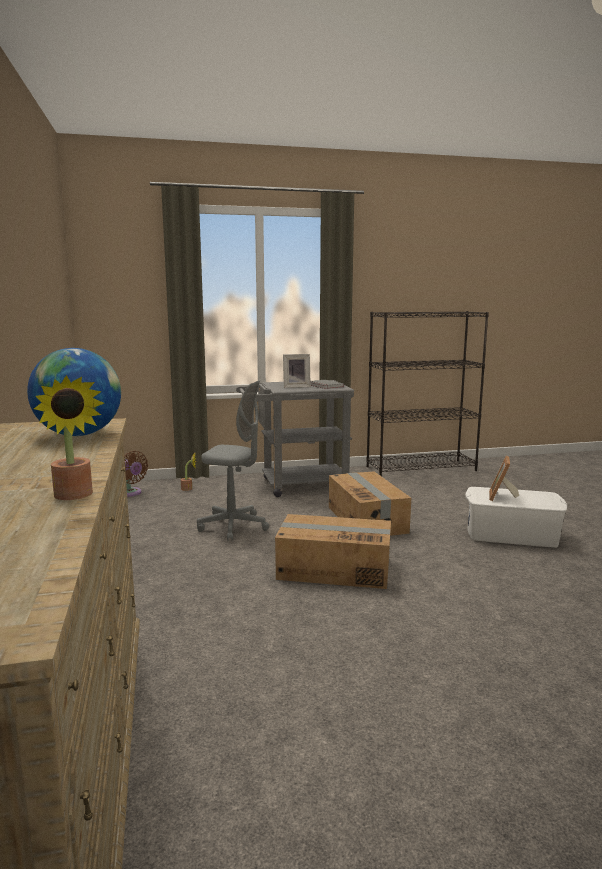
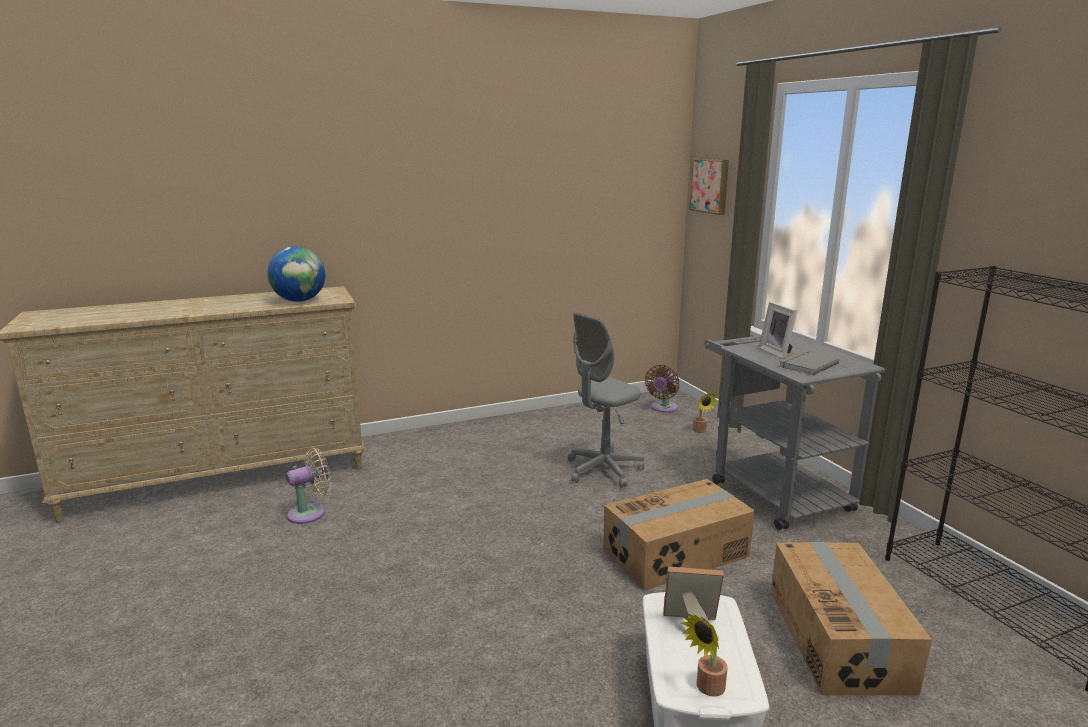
camera: 80 degrees right, 5 degrees up
(74, 496) = (161, 316): potted plant -> potted plant (706, 688)
(111, 287) = (710, 185): none -> picture
(233, 526) = (603, 470): grey office chair -> grey office chair turned 45 degrees clockwise
(240, 687) = (310, 513): none -> beige fan
(334, 569) = (513, 538): cardboard box -> cardboard box (839, 638)

